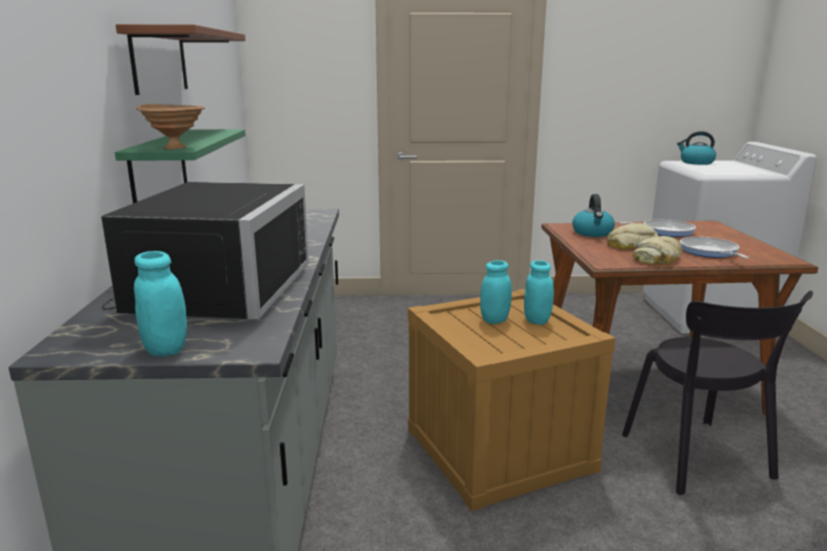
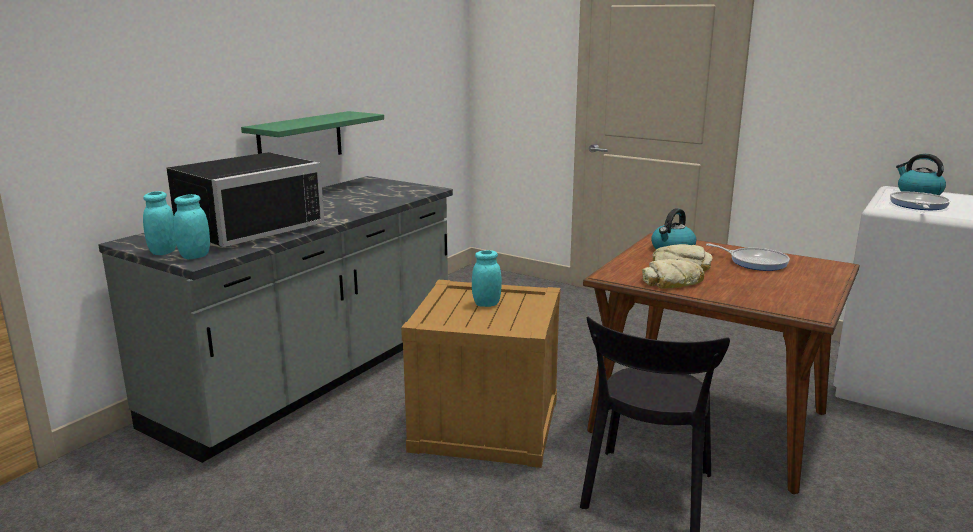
camera: 35 degrees right, 0 degrees up
(159, 61) = (316, 60): brown shelf -> none
(175, 148) = (277, 127): brown bowl -> none
(537, 320) = (518, 312): turquoise jar -> turquoise jar (195, 256)
(710, 252) = (745, 288): frying pan -> frying pan (918, 205)

